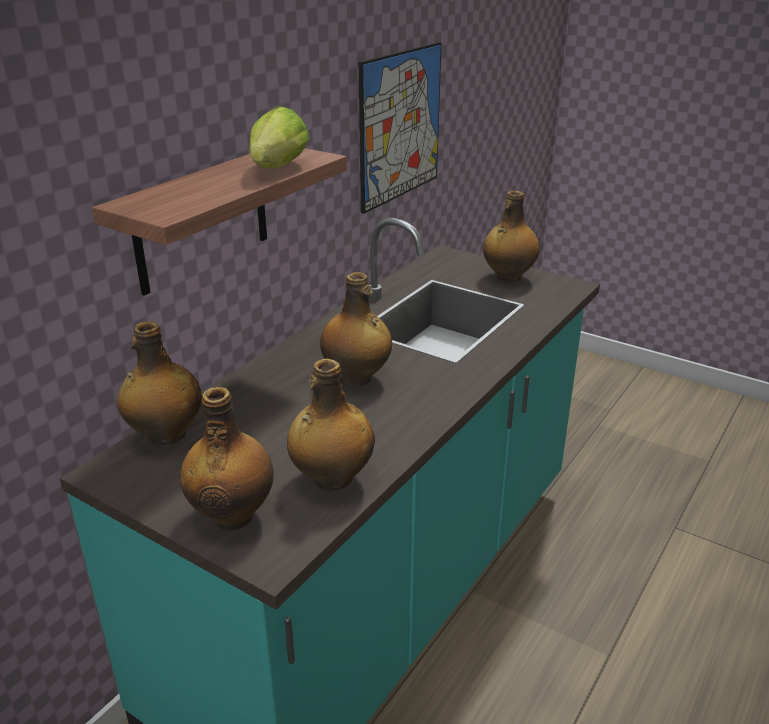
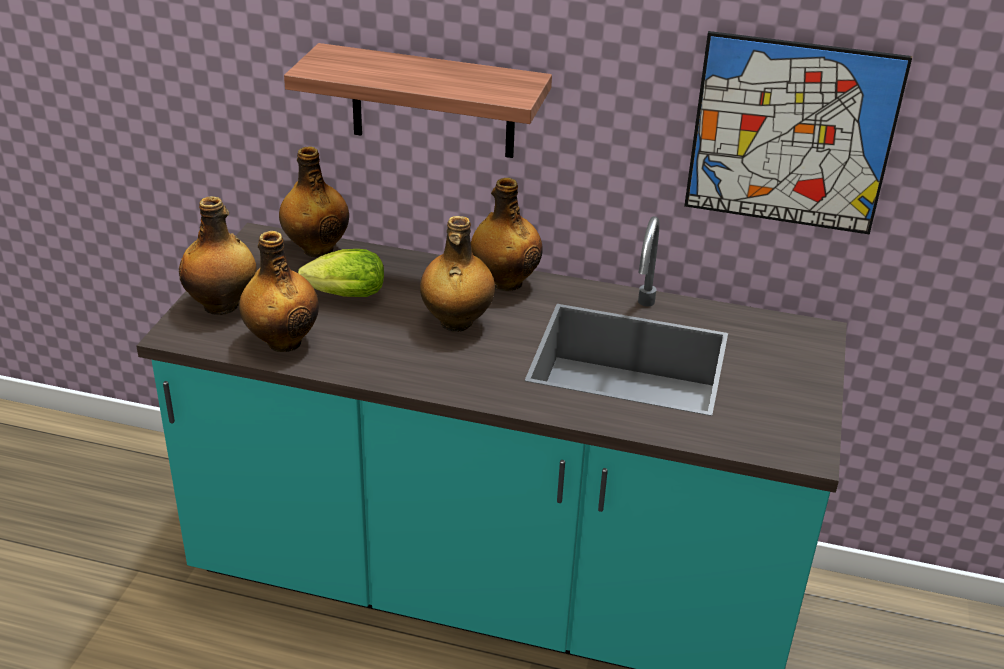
camera: 70 degrees right, 5 degrees up
(276, 169) = (456, 86): lettuce -> lettuce (341, 296)
(508, 277) = (786, 393): bottle -> bottle (505, 282)

